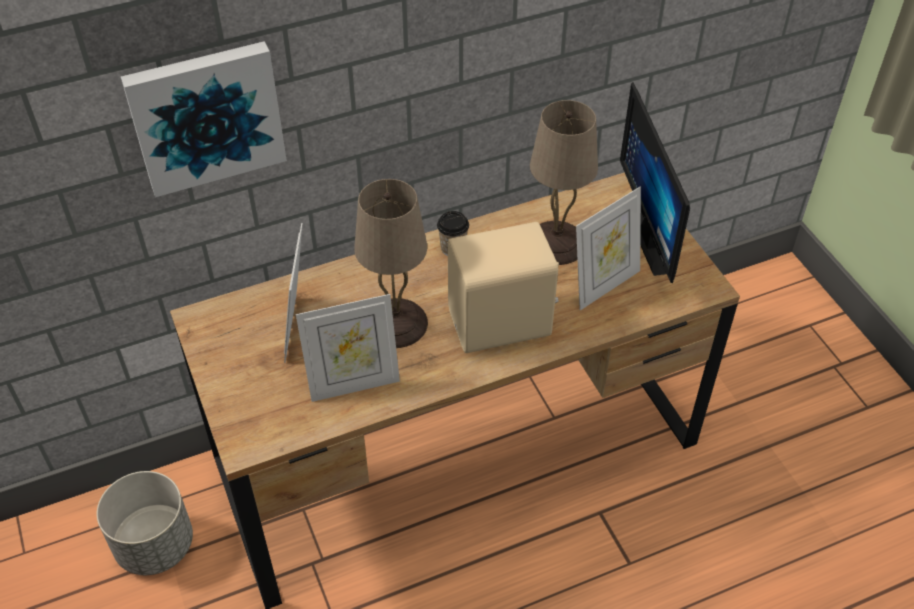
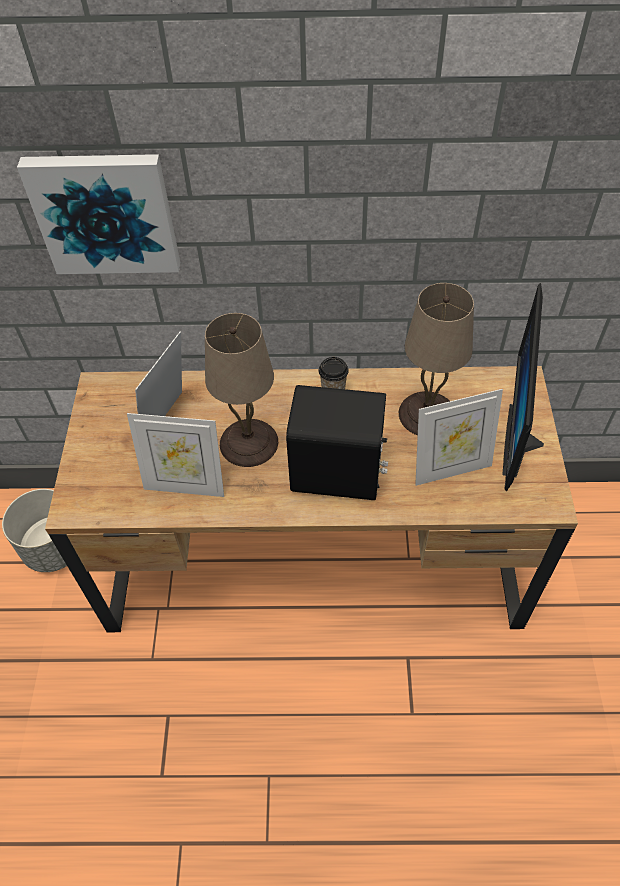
camera: 25 degrees right, 5 degrees up
(502, 325) = (338, 476): beige speaker -> black speaker

